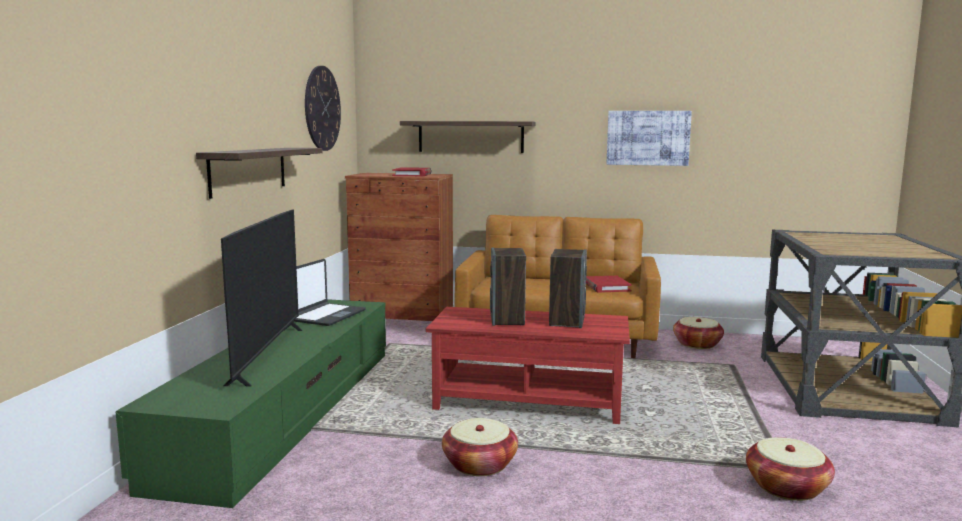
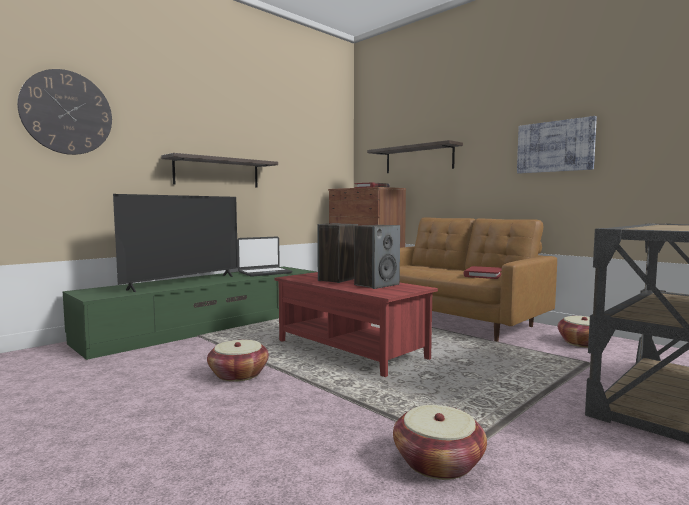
camera: 35 degrees right, 5 degrees down
(322, 108) = (308, 142): wall clock -> wall clock (67, 112)

